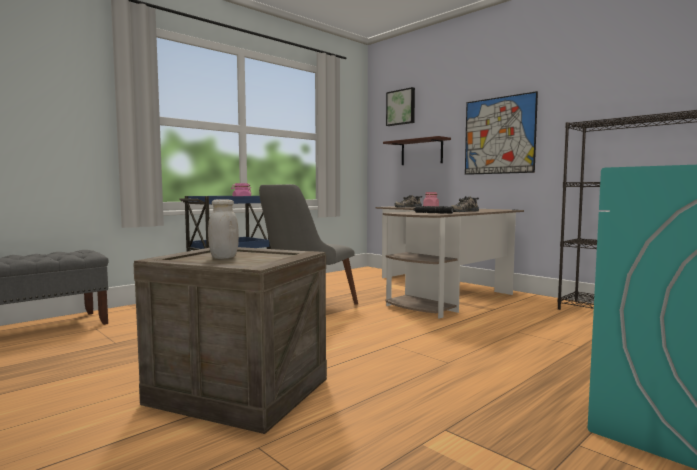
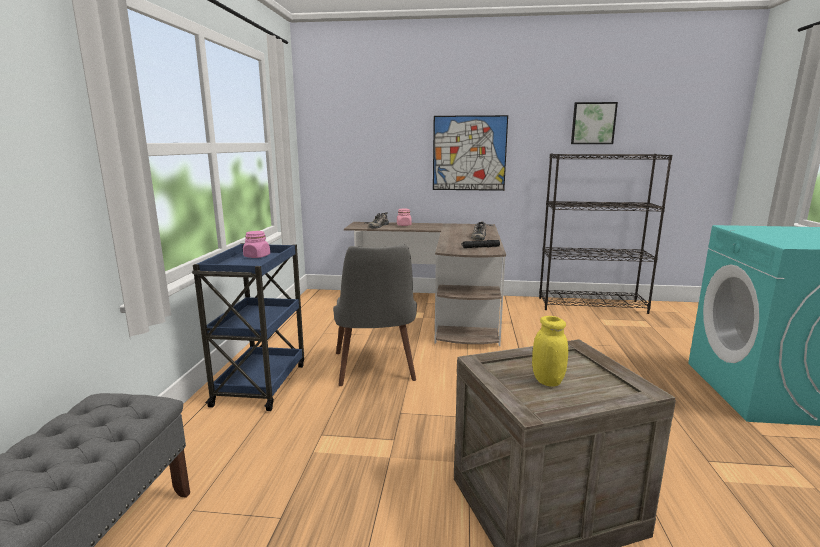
camera: 40 degrees left, 10 degrees up
(223, 257) = (547, 381): white jar -> yellow jar
(401, 107) = (348, 110): picture -> picture (593, 123)
(421, 152) = (378, 163): shelf -> none

